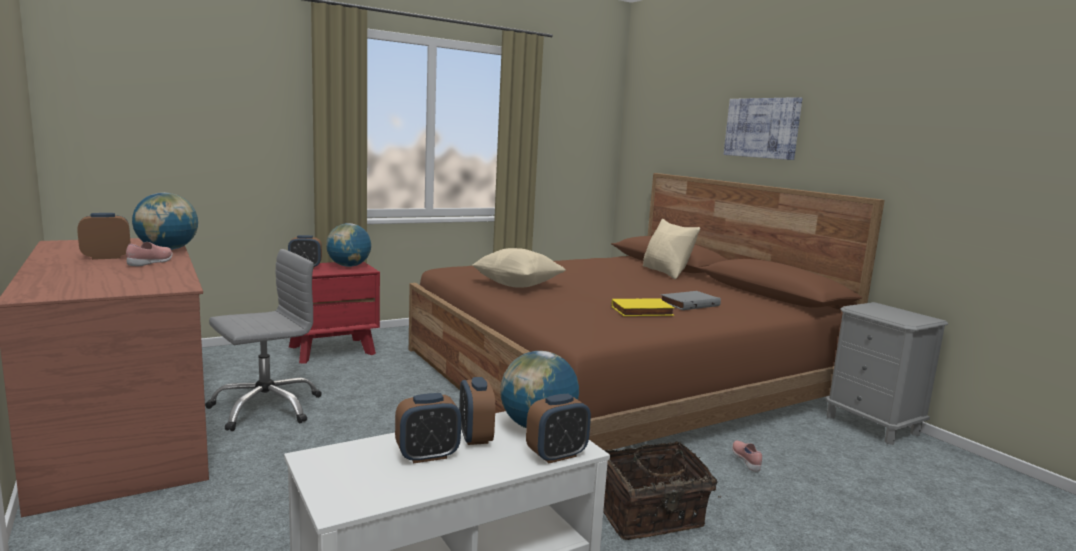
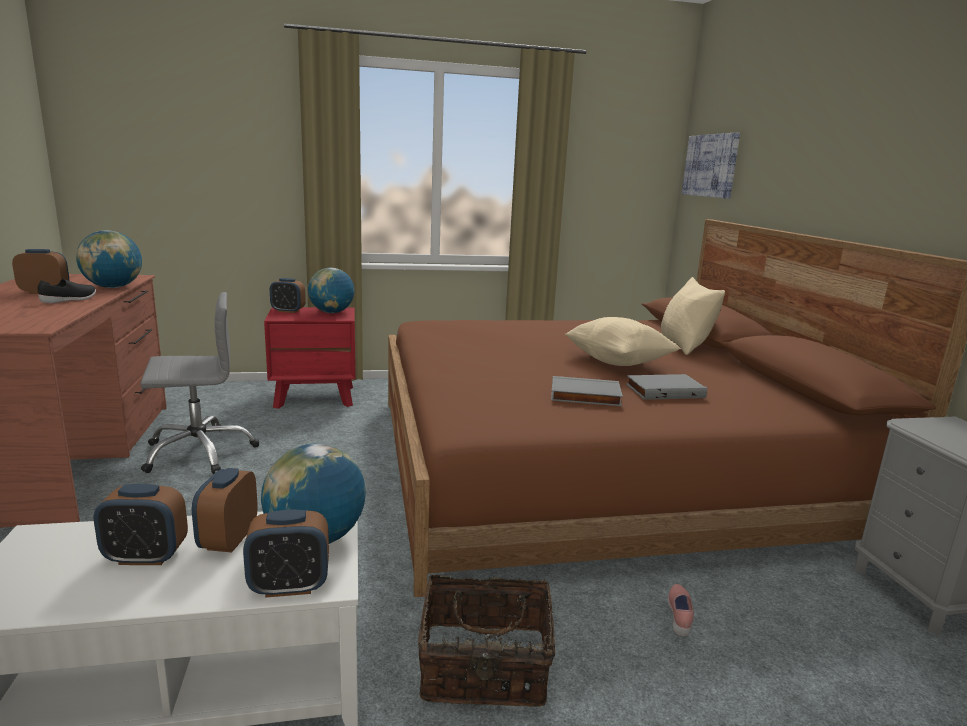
camera: 20 degrees right, 5 degrees up
(151, 263) = (69, 300): pink shoe -> black shoe
(517, 285) = (471, 348): beige pillow -> beige pillow (618, 362)
(642, 311) = (584, 396): yellow book -> grey book
(762, 128) = (832, 157): picture -> picture (710, 165)

